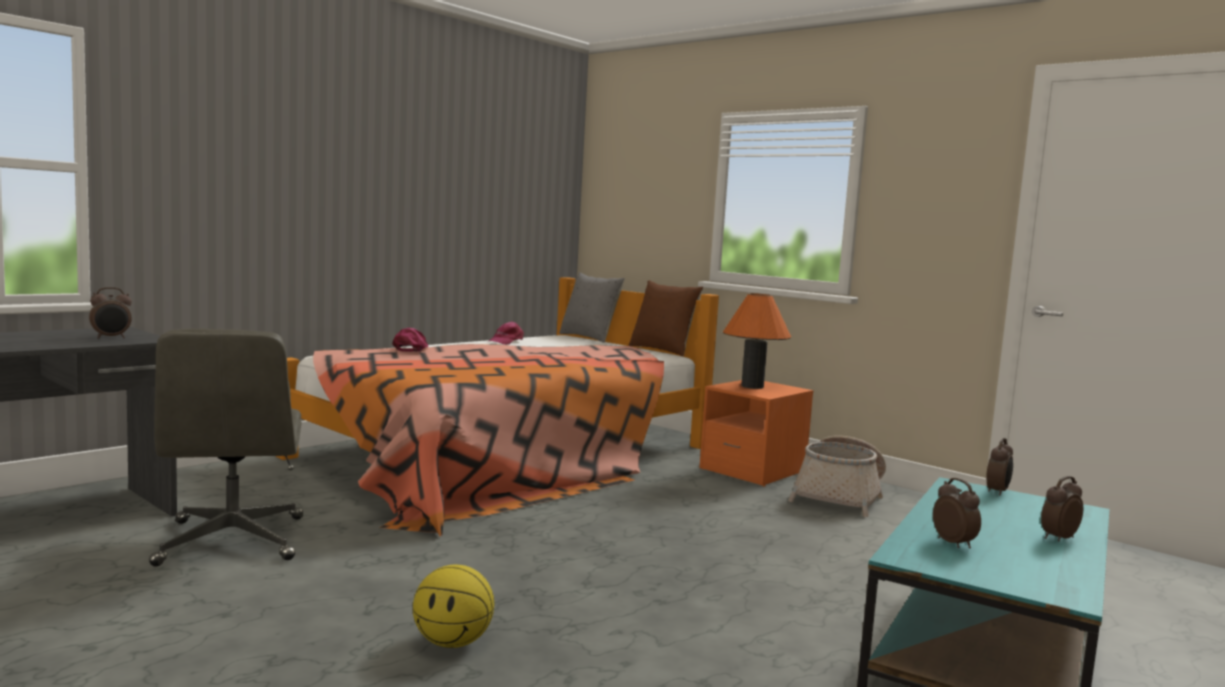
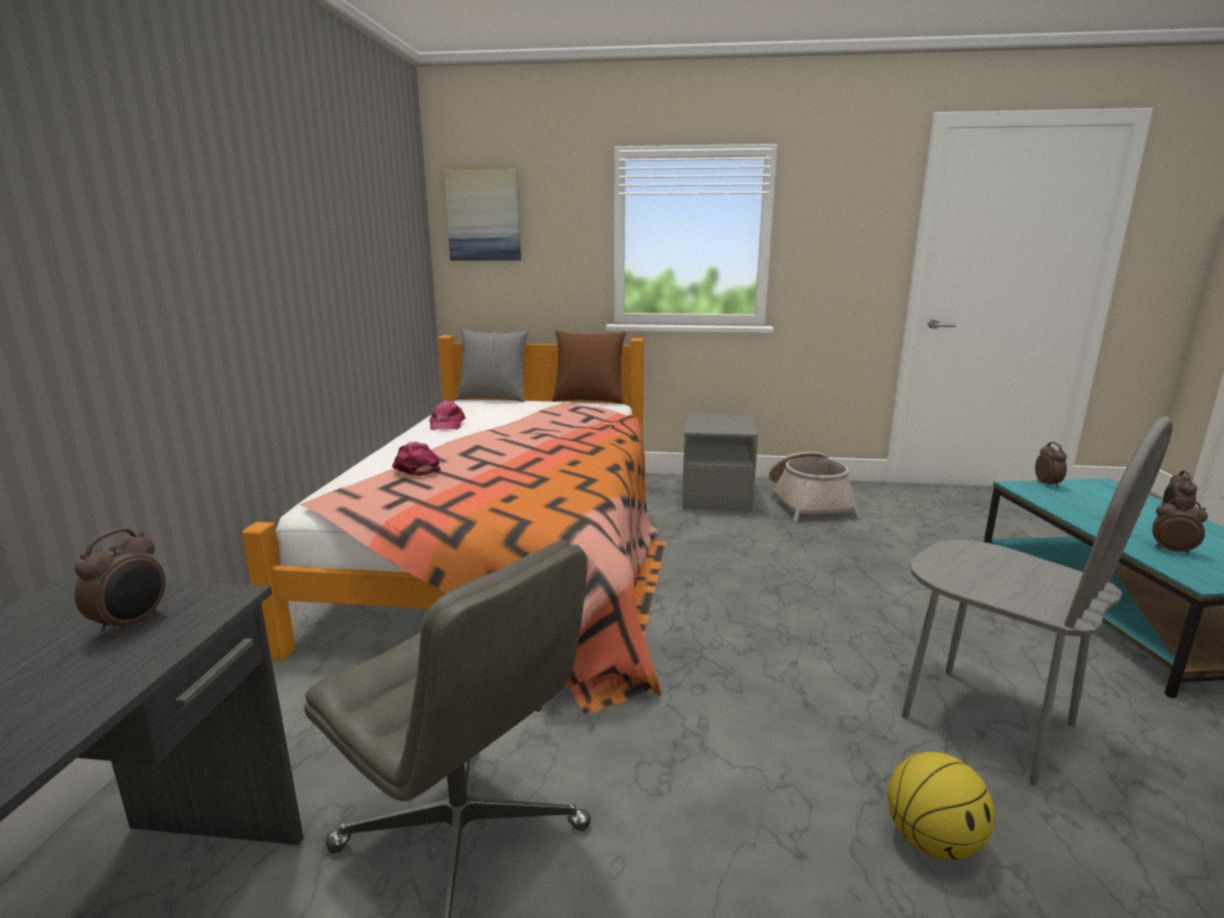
camera: 35 degrees left, 10 degrees up
(619, 175) = (484, 216): none -> picture
(639, 630) = (986, 721): none -> grey chair
(752, 386) = (712, 423): orange table lamp -> none
(753, 471) = (715, 497): orange nightstand -> grey nightstand

